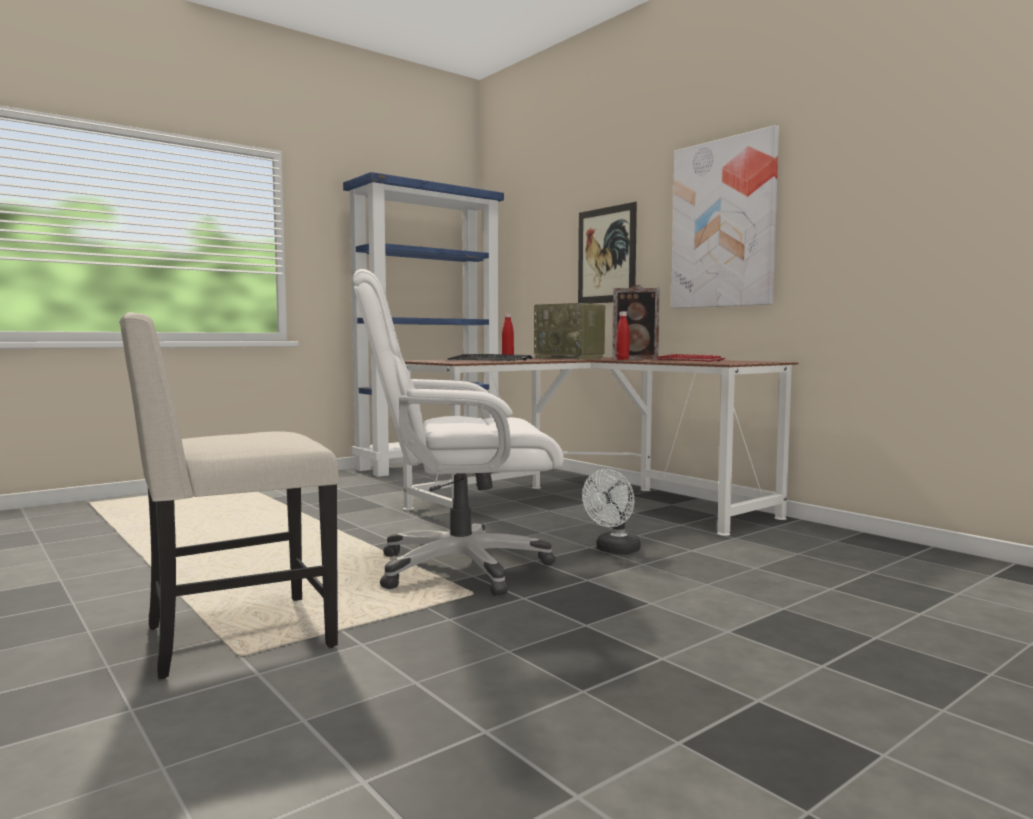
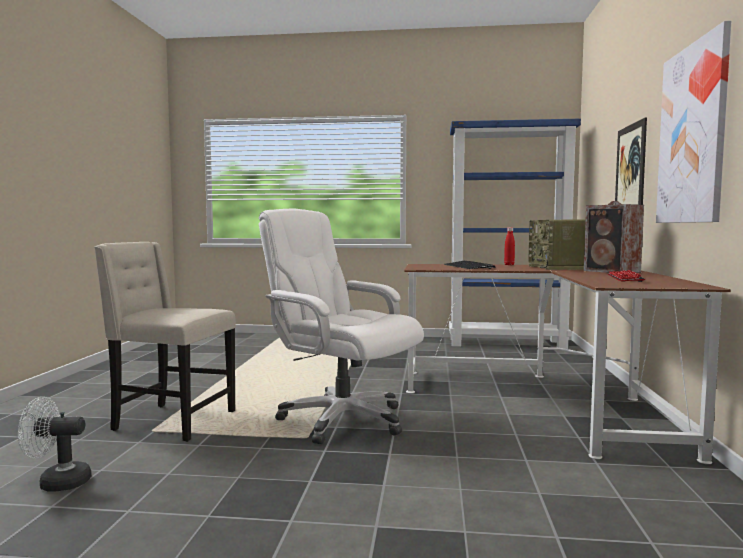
camera: 45 degrees right, 0 degrees up
(614, 550) = (464, 440): white fan -> white fan (57, 482)
(622, 359) = (580, 272): red bottle -> none

